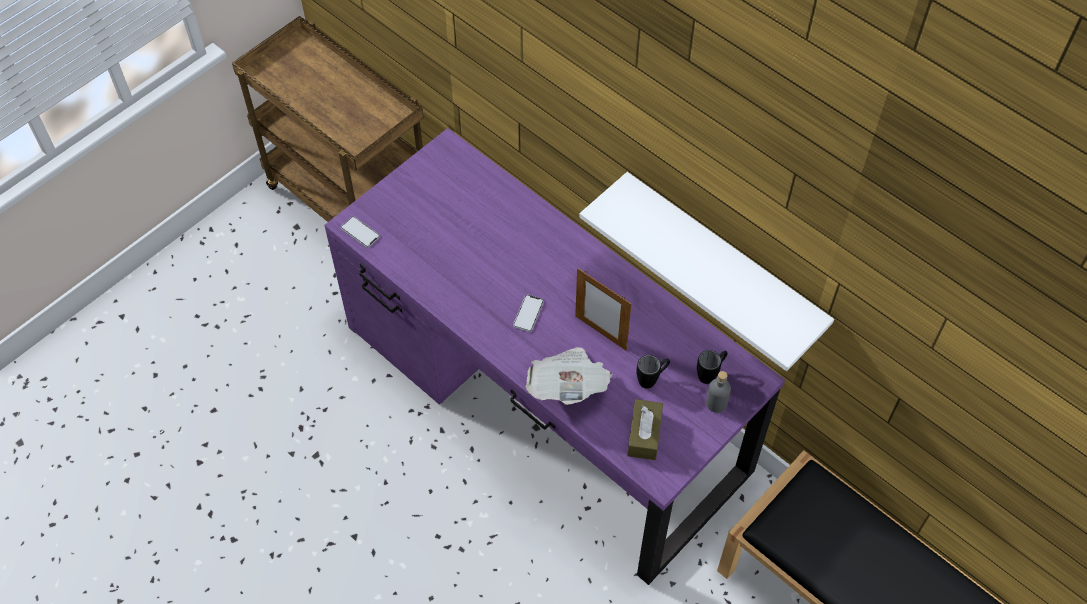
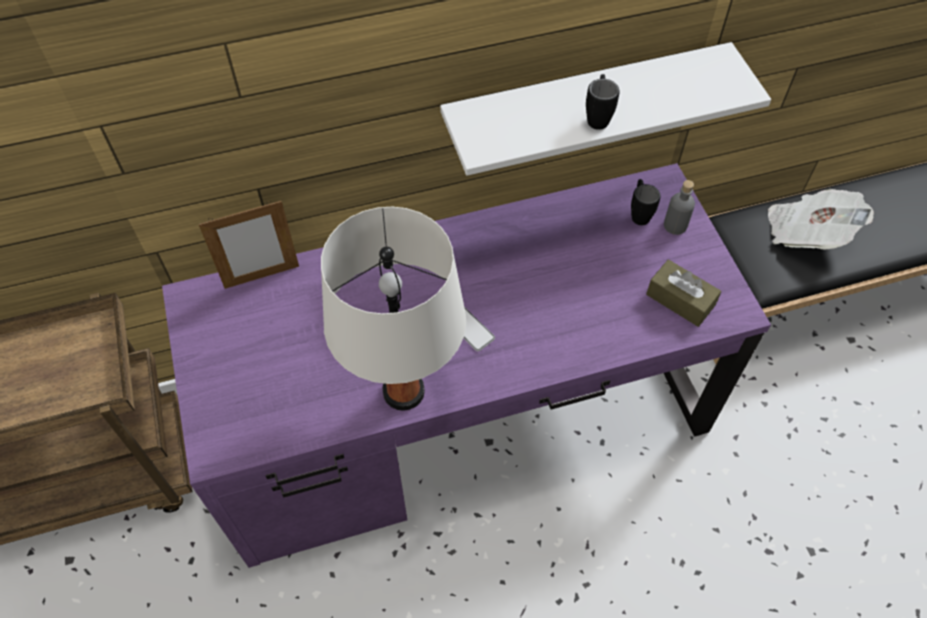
camera: 60 degrees left, 0 degrees up
(360, 232) = (234, 447): phone -> none
(455, 300) = (403, 391): none -> white table lamp
(568, 386) = (585, 338): newspaper -> newspaper (807, 232)
(600, 332) = (536, 277): picture frame -> picture frame (262, 276)
(652, 379) = (618, 262): black mug -> black mug (598, 116)

